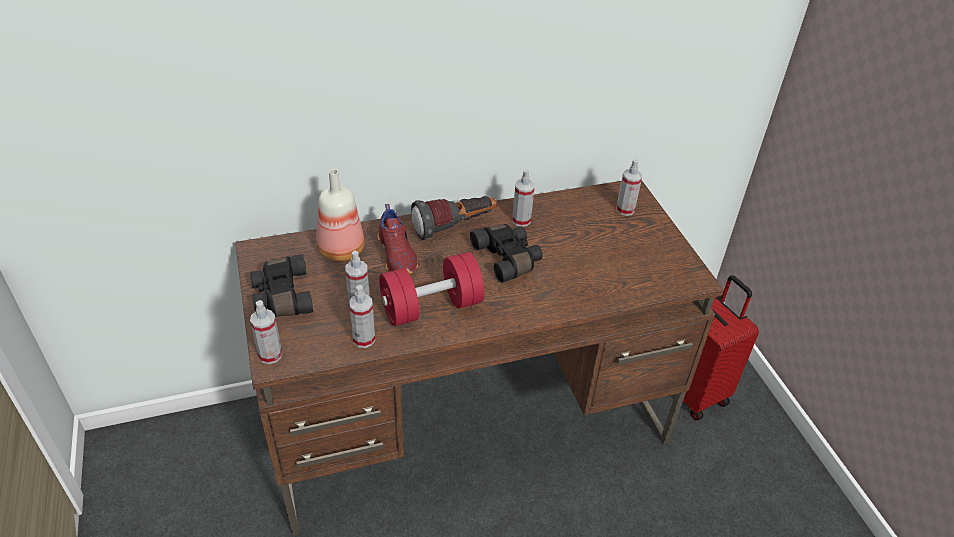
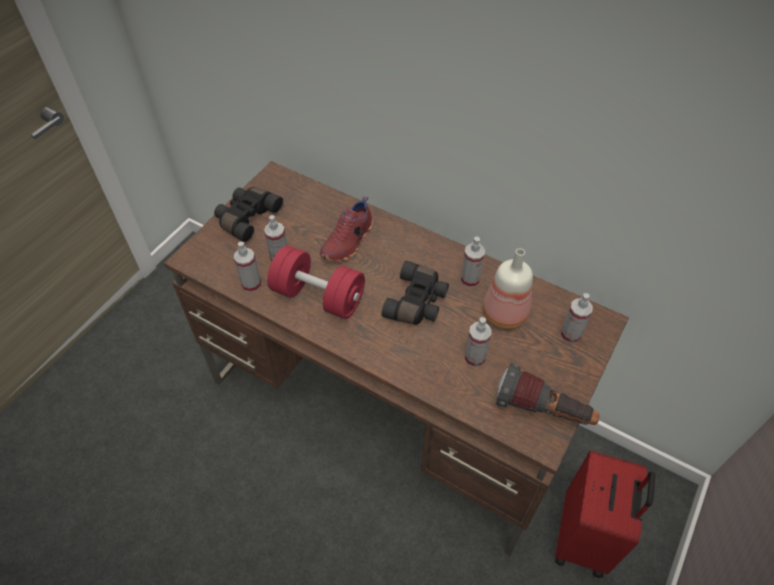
camera: 50 degrees right, 10 degrees up
(270, 355) = (193, 252): spray bottle -> spray bottle (474, 358)
(341, 251) = (319, 212): bottle -> bottle (503, 315)
(455, 227) = (414, 249): flashlight -> flashlight (543, 411)

